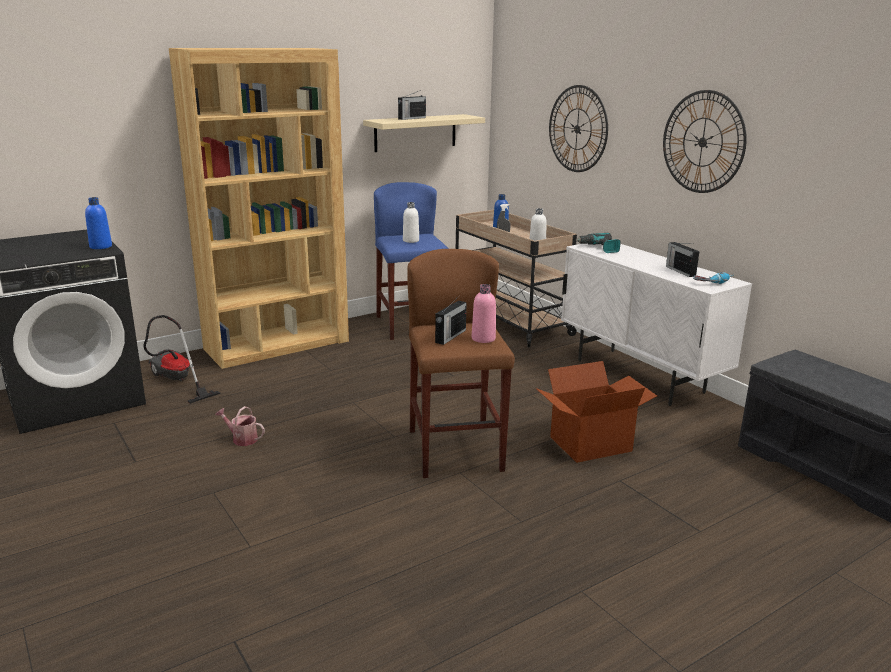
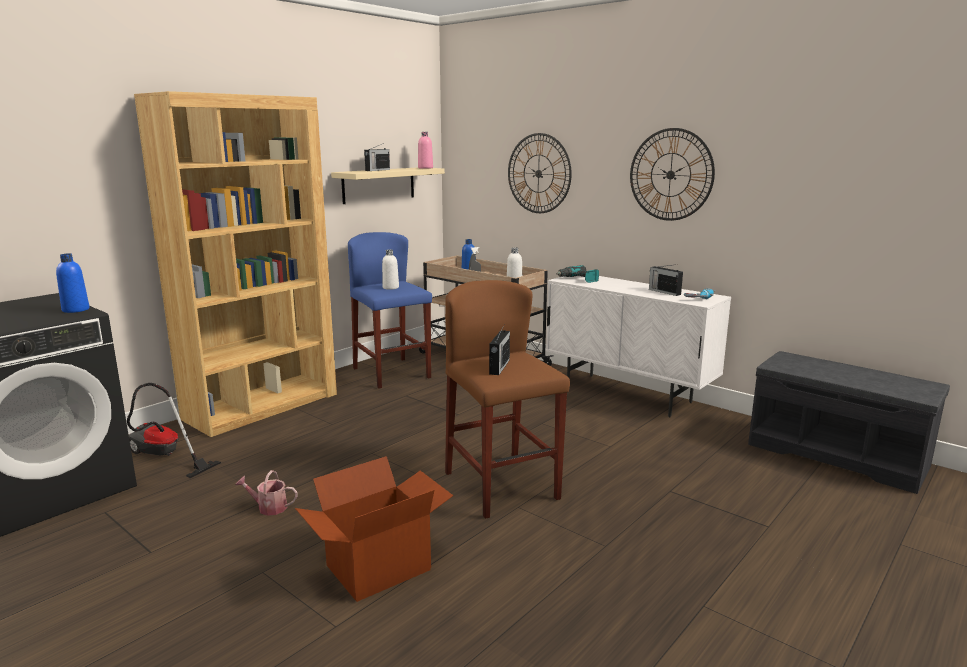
camera: 15 degrees left, 5 degrees down
(483, 338) = (533, 366): pink bottle -> pink bottle (425, 168)
(590, 443) = (622, 460): cardboard box -> cardboard box (378, 566)

